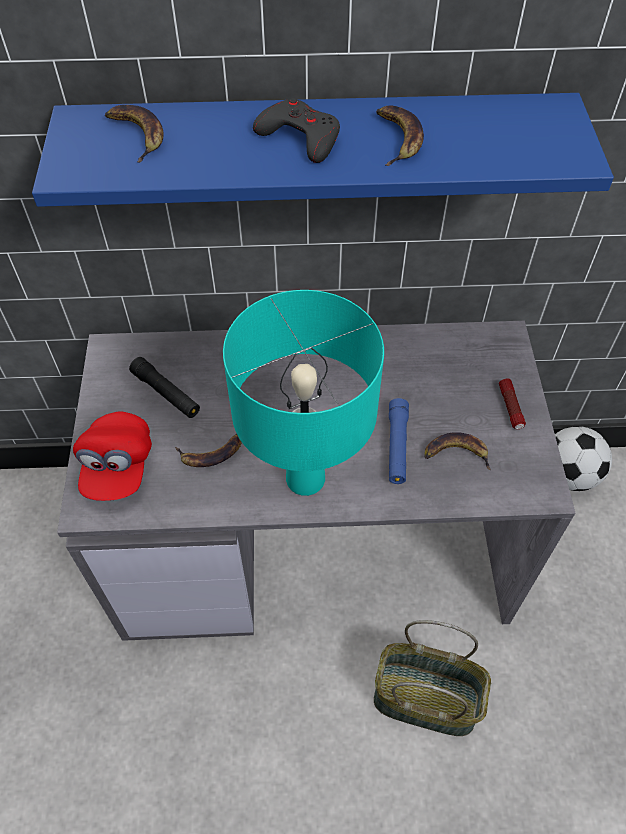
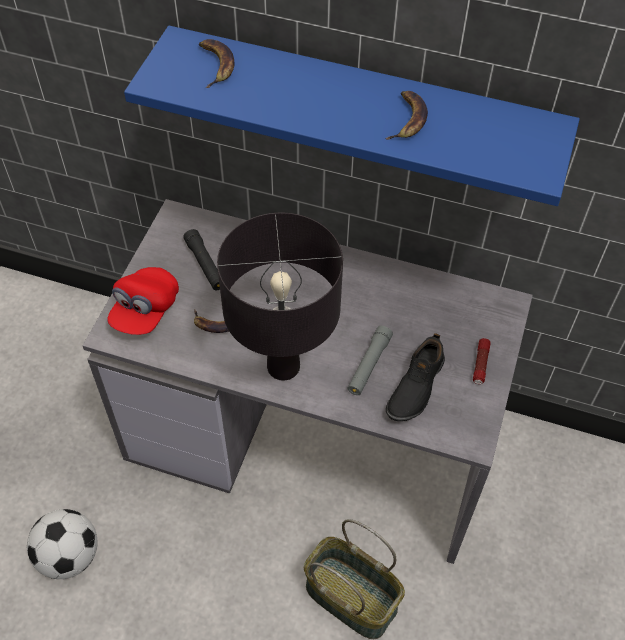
camera: 20 degrees right, 0 degrees up
(300, 137) = (334, 98): grey game controller -> none
(305, 479) = (283, 367): turquoise table lamp -> black table lamp
(397, 446) = (369, 365): blue flashlight -> grey flashlight
(456, 453) = (415, 386): banana -> black shoe
(568, 475) = (571, 455): football -> football (69, 556)

